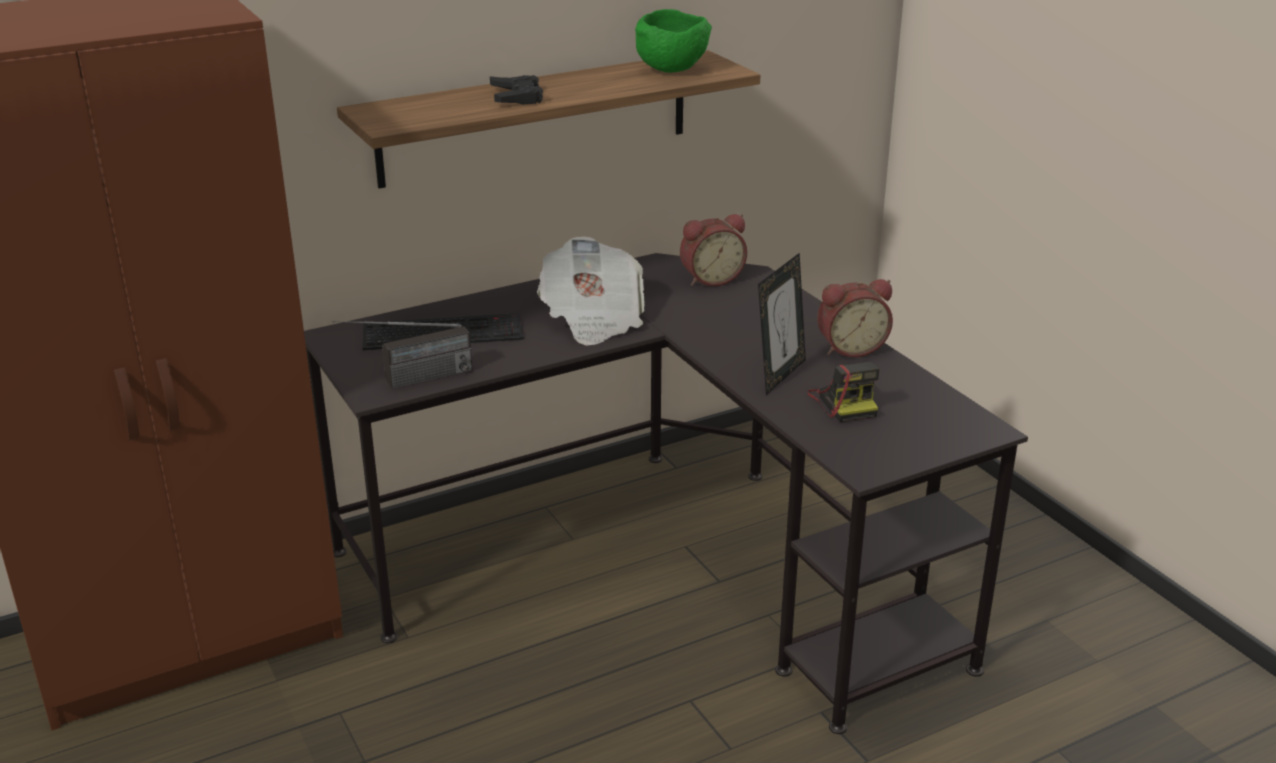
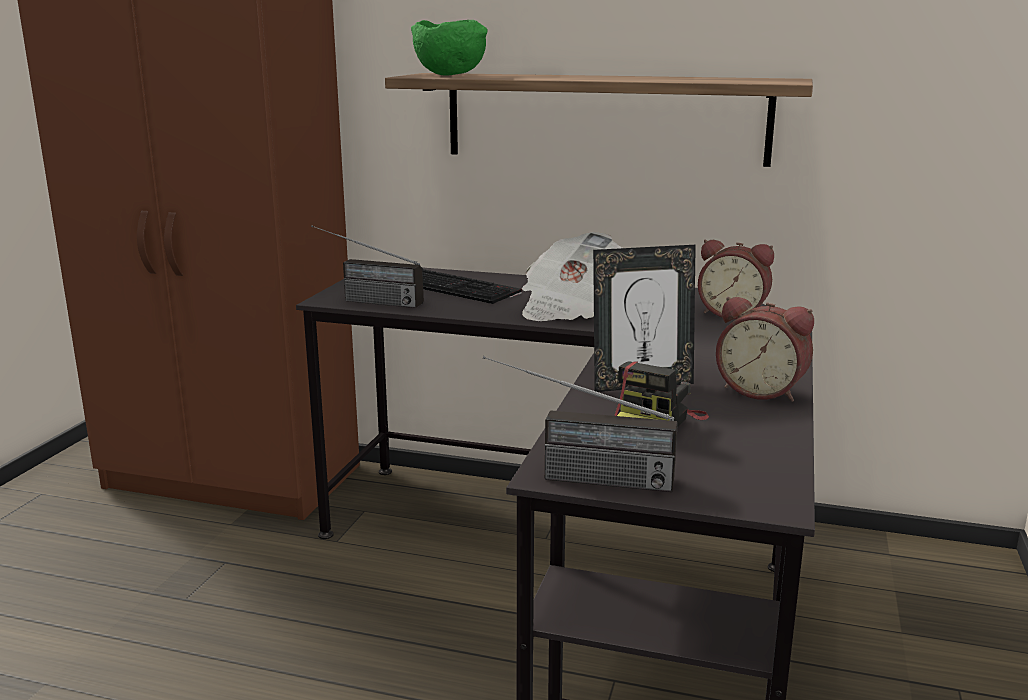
camera: 45 degrees right, 10 degrees down
(516, 97) = (552, 77): black game controller -> none
(672, 69) = (733, 79): green bowl -> green bowl (452, 75)
(878, 465) = (574, 477): none -> radio

